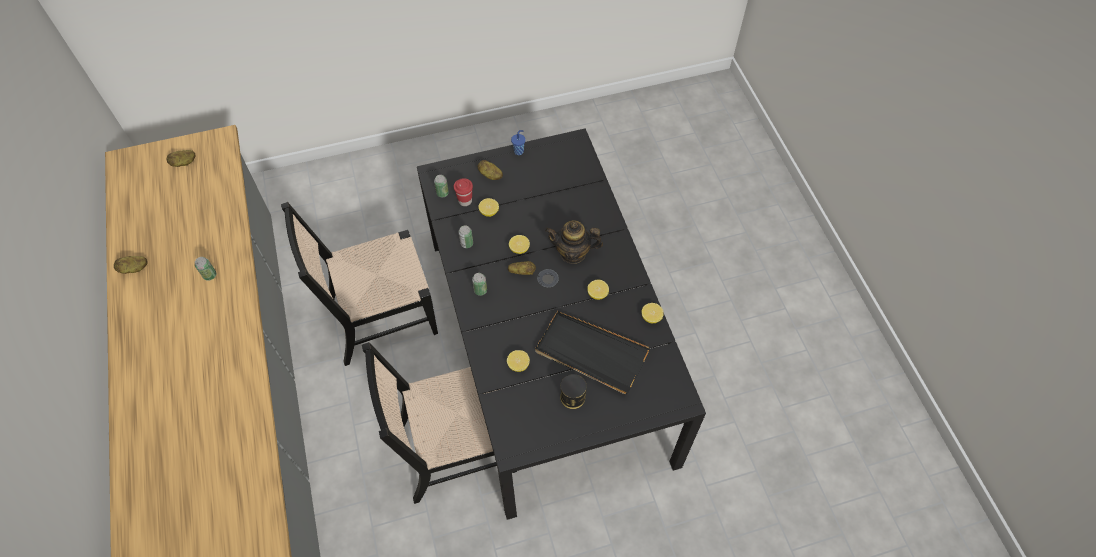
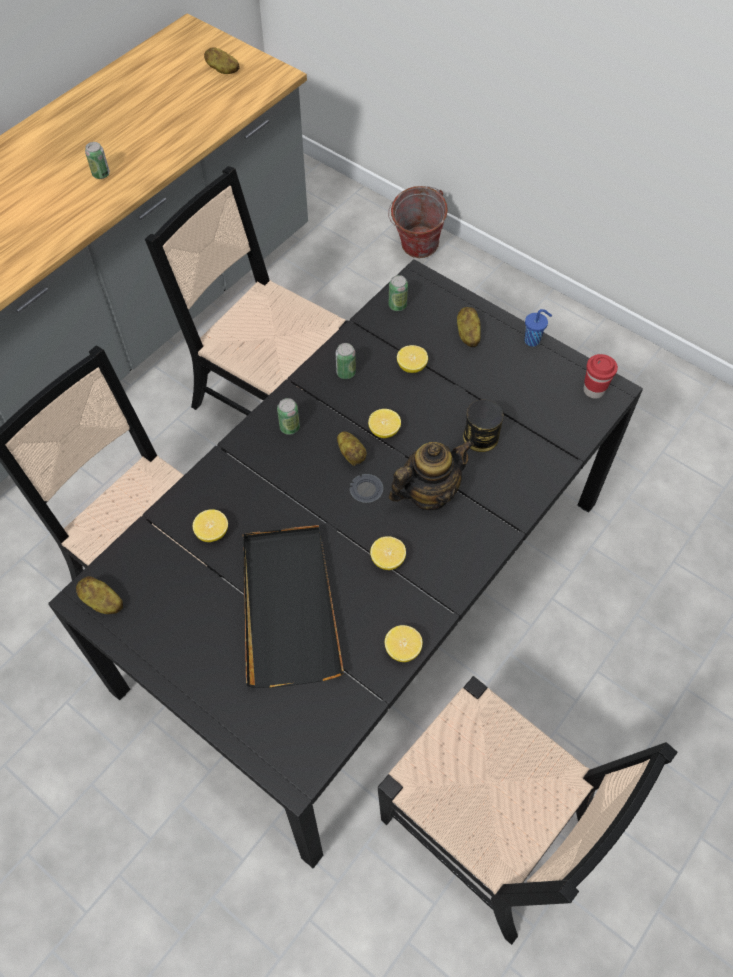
camera: 55 degrees right, 0 degrees up
(134, 269) = (66, 118): potato -> potato (102, 602)
(341, 178) = (415, 251): none -> bucket
(465, 201) = (406, 333): red cup -> red cup (593, 390)
(572, 397) = (207, 623): can -> can (480, 437)
(573, 253) = (428, 493): teapot -> teapot turned 90 degrees clockwise
(713, 374) = (485, 828): none -> chair

